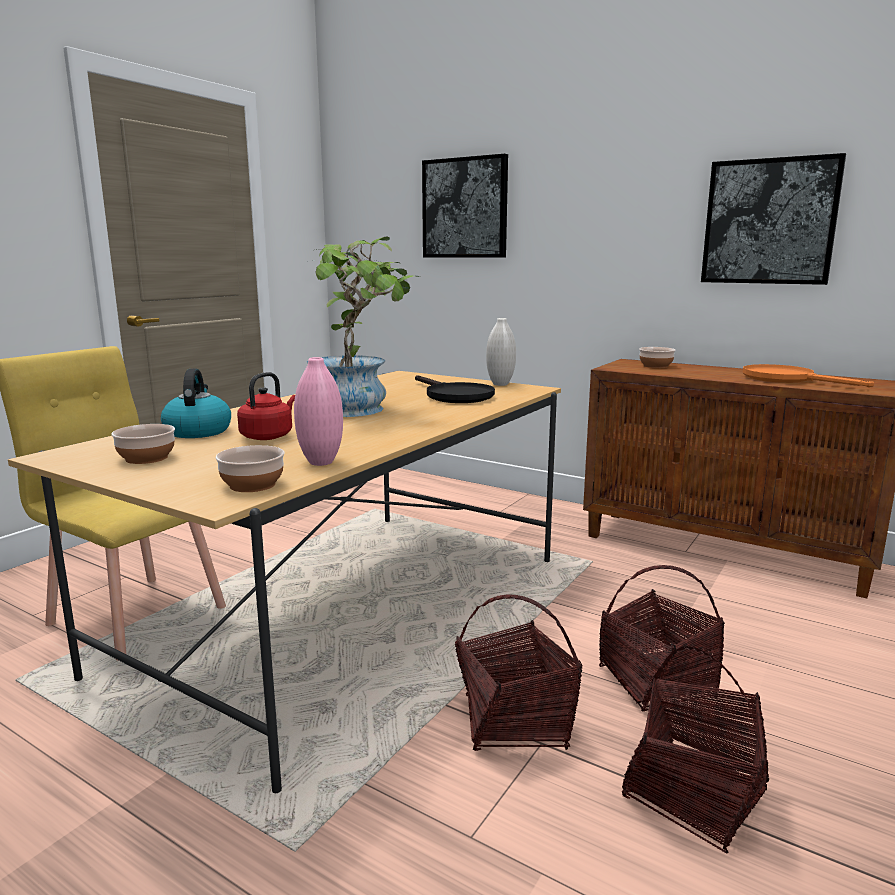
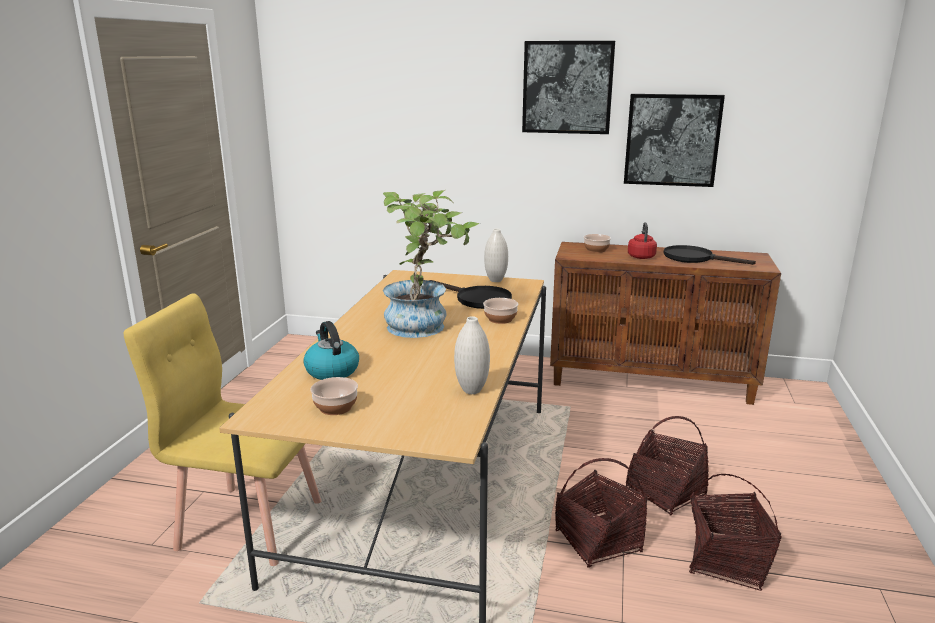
camera: 20 degrees left, 5 degrees up
(253, 484) = (454, 421): bowl -> bowl (500, 319)
(268, 436) = (396, 368): red kettle -> red kettle (641, 256)
(321, 462) = (472, 390): pink vase -> white vase
(465, 208) = (417, 116): picture -> picture (567, 87)
(787, 379) = (695, 258): orange frying pan -> black frying pan

